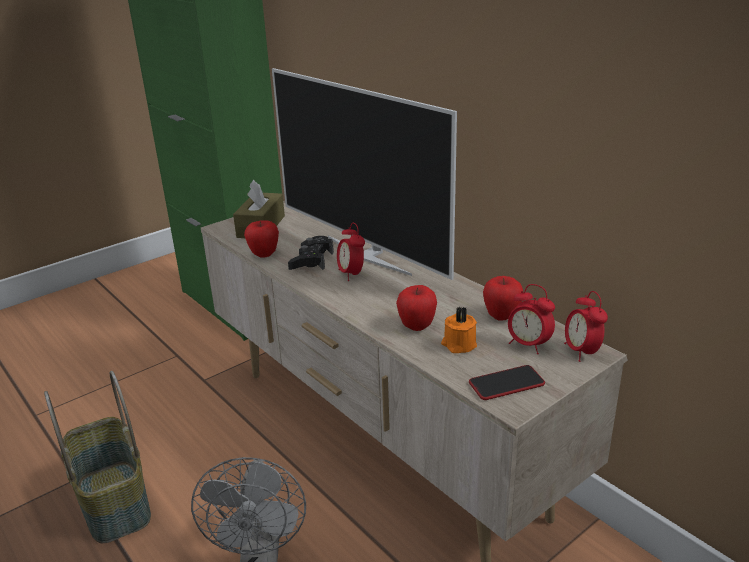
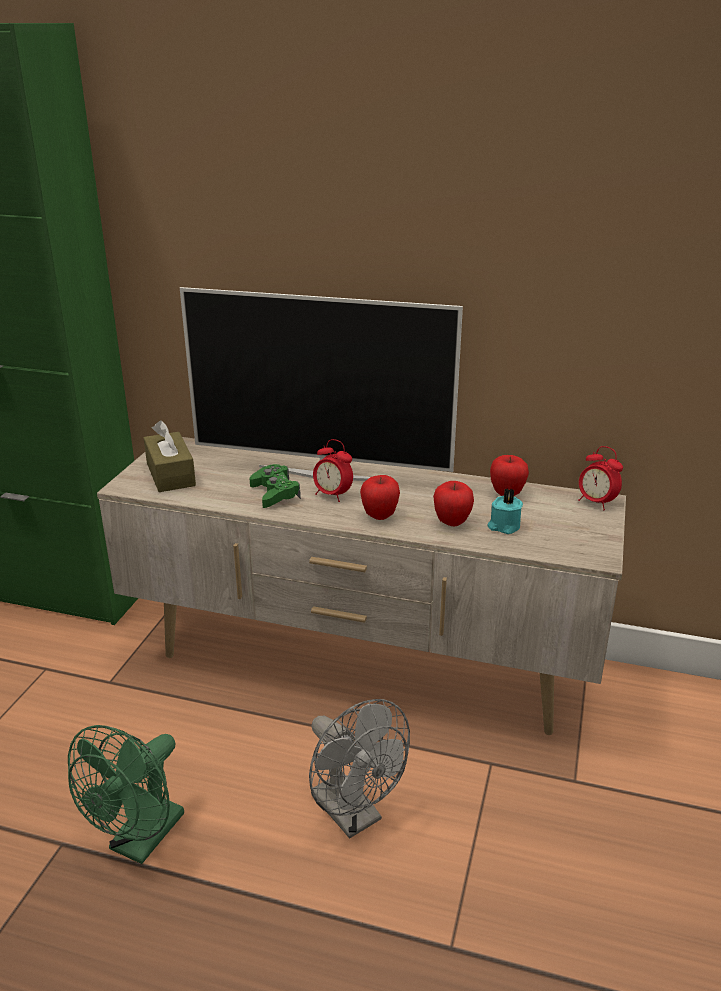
camera: 35 degrees left, 0 degrees up
(116, 501) = (140, 842): basket -> green fan
(264, 254) = (215, 500): apple -> apple (379, 516)
(311, 260) = (275, 493): black game controller -> green game controller
(458, 345) = (503, 526): orange candle -> turquoise candle
(506, 384) = (576, 544): phone -> none
(528, 345) = (554, 510): alarm clock -> none

